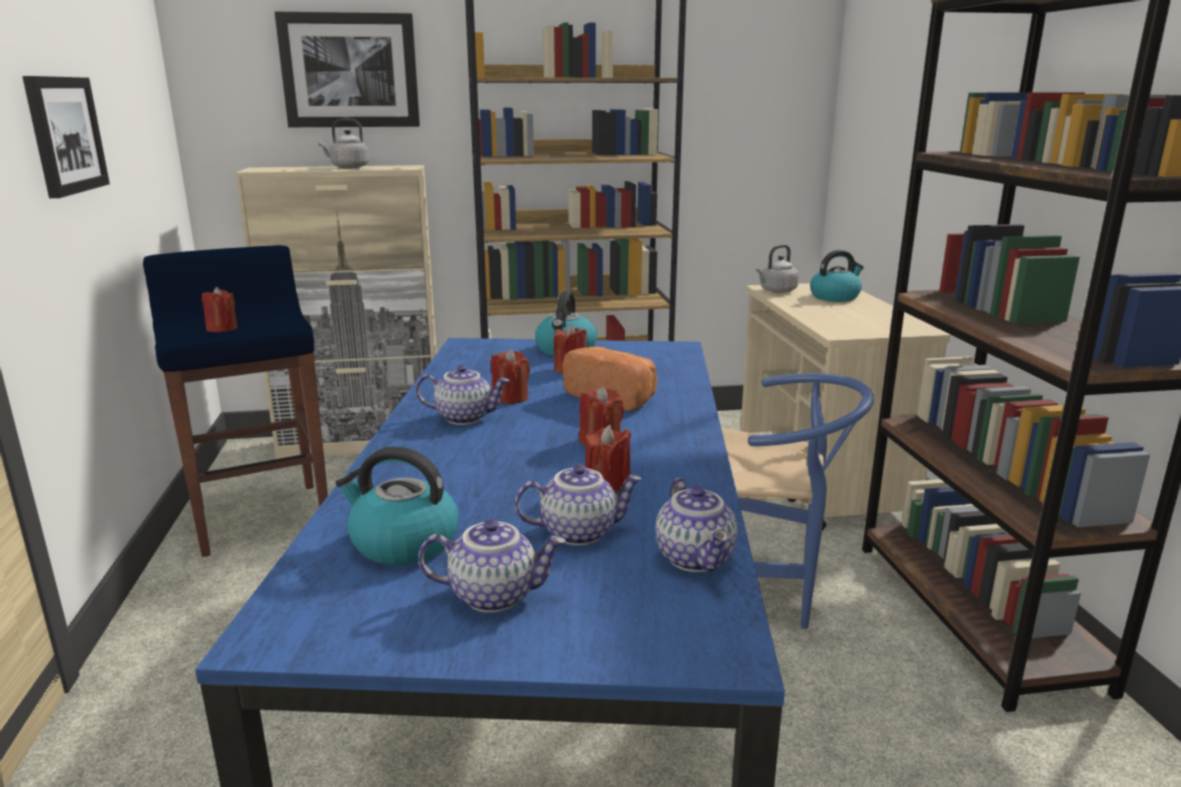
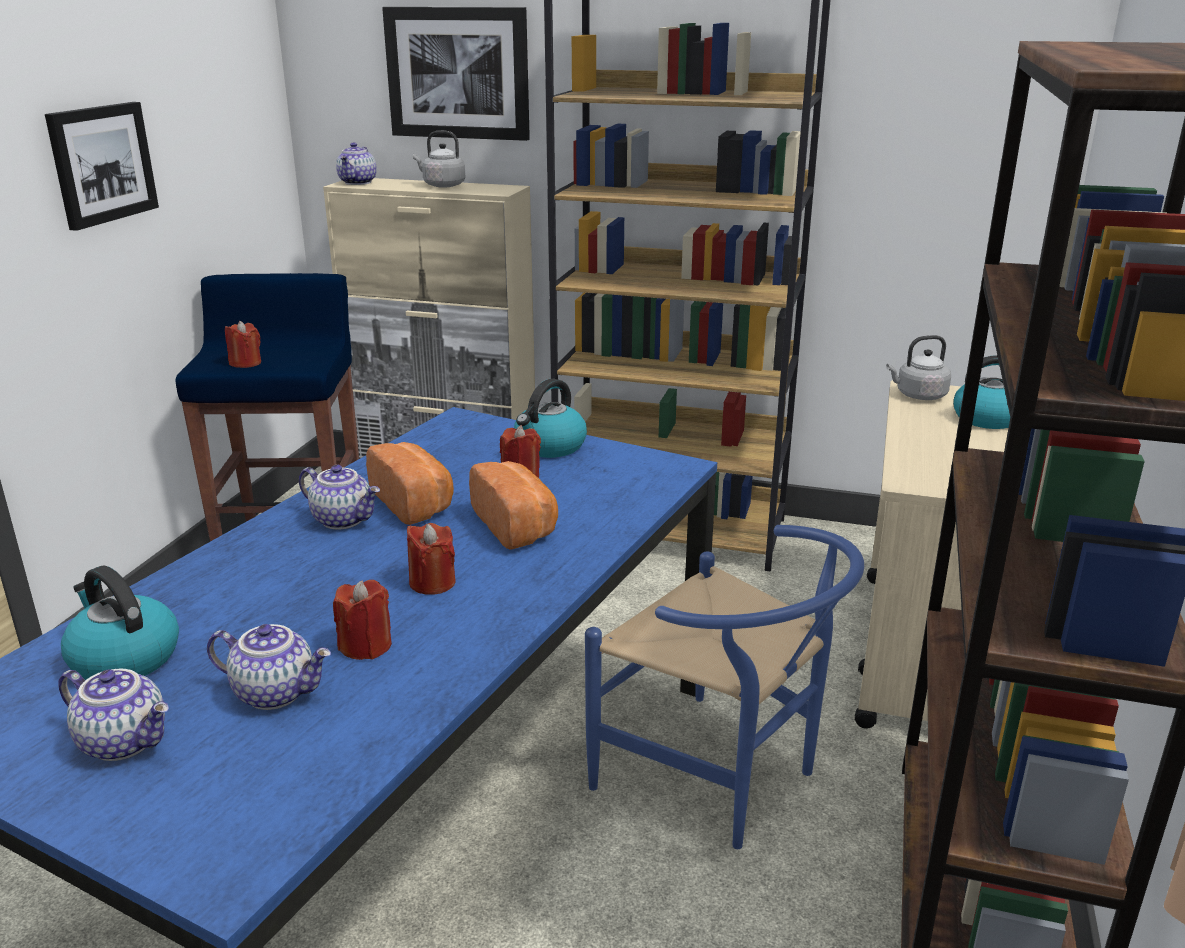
camera: 25 degrees right, 5 degrees up
(510, 398) = (415, 503): red candle -> bread
(697, 558) = (340, 759): teapot -> teapot (358, 183)

